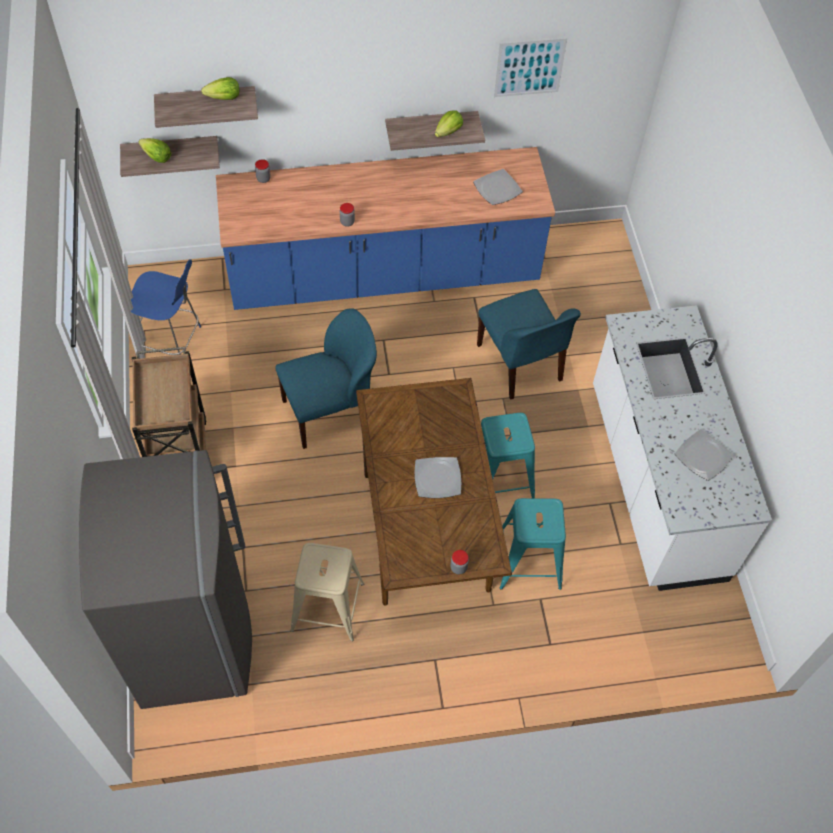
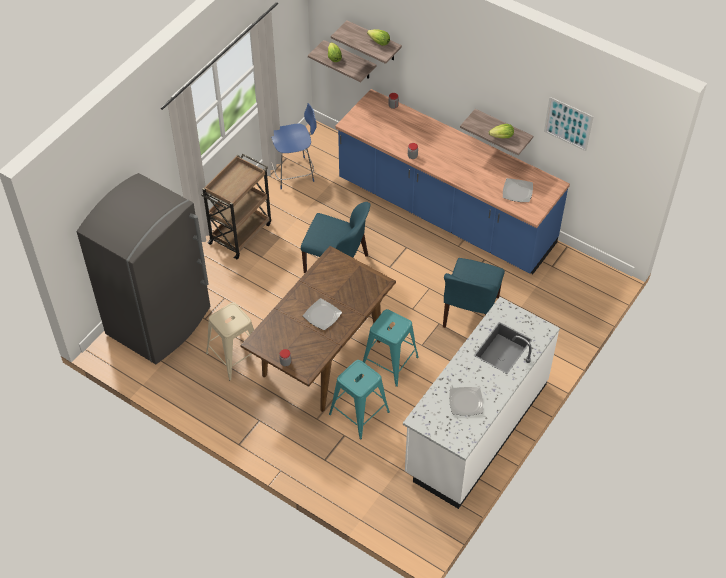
camera: 45 degrees right, 5 degrees down
(171, 341) = (294, 172): blue chair -> blue chair turned 75 degrees counterclockwise

